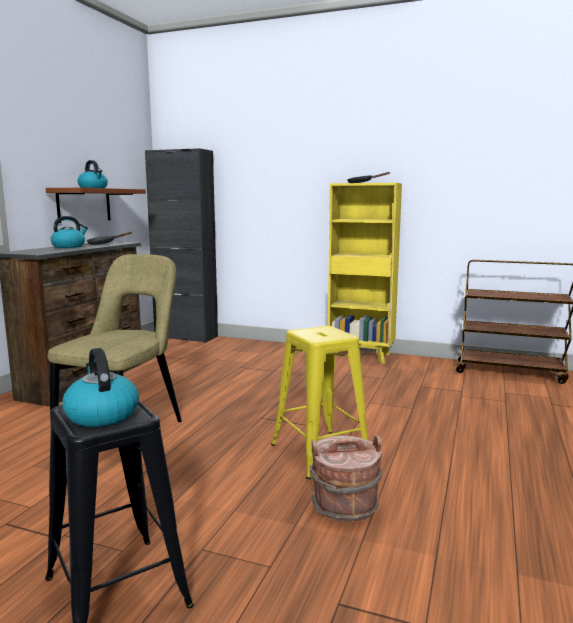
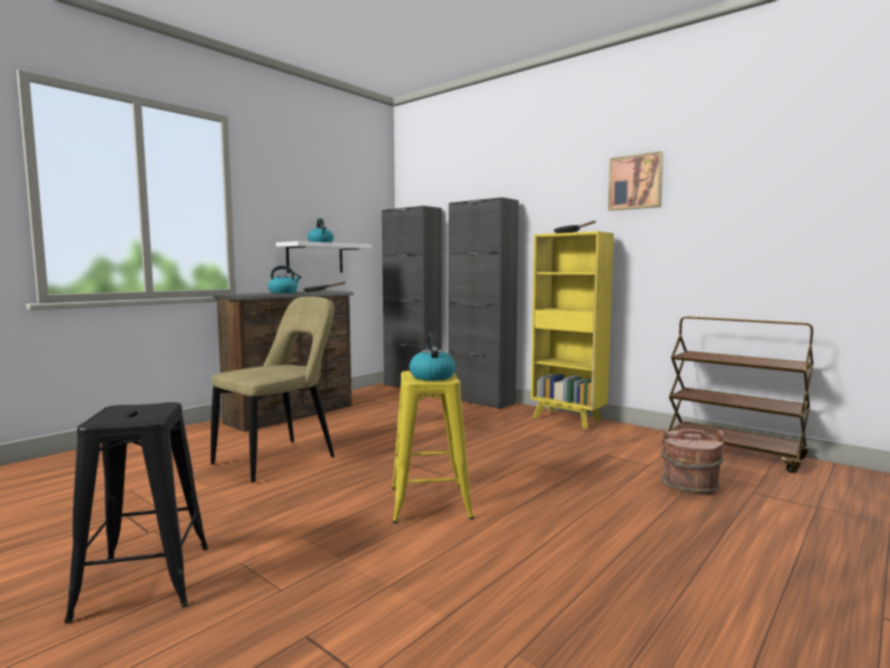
camera: 20 degrees right, 5 degrees down
(84, 205) = (315, 258): brown shelf -> white shelf
(101, 415) = (127, 414): kettle -> kettle (432, 376)
(268, 346) = (481, 401): none -> black cabinet
(345, 507) = (403, 553): brown bucket -> brown bucket (689, 486)
(421, 137) = (636, 182): none -> picture

